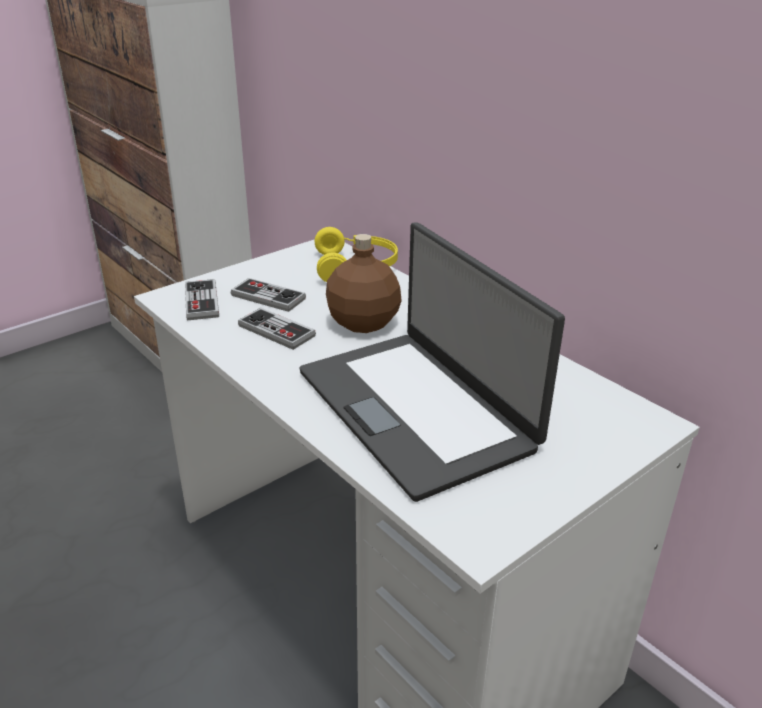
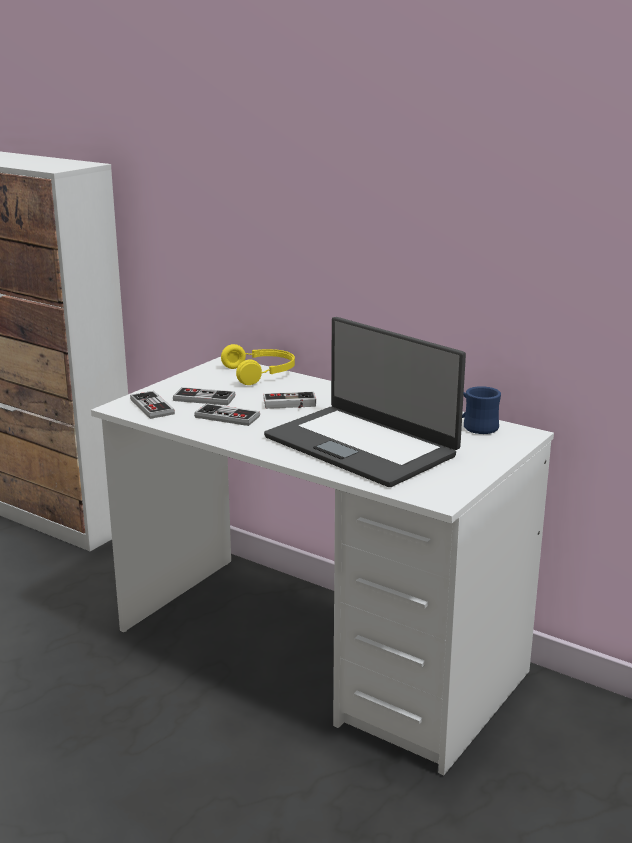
camera: 15 degrees left, 10 degrees down
(362, 323) = (290, 405): brown bottle -> game controller
(587, 398) = (475, 427): none -> blue mug

